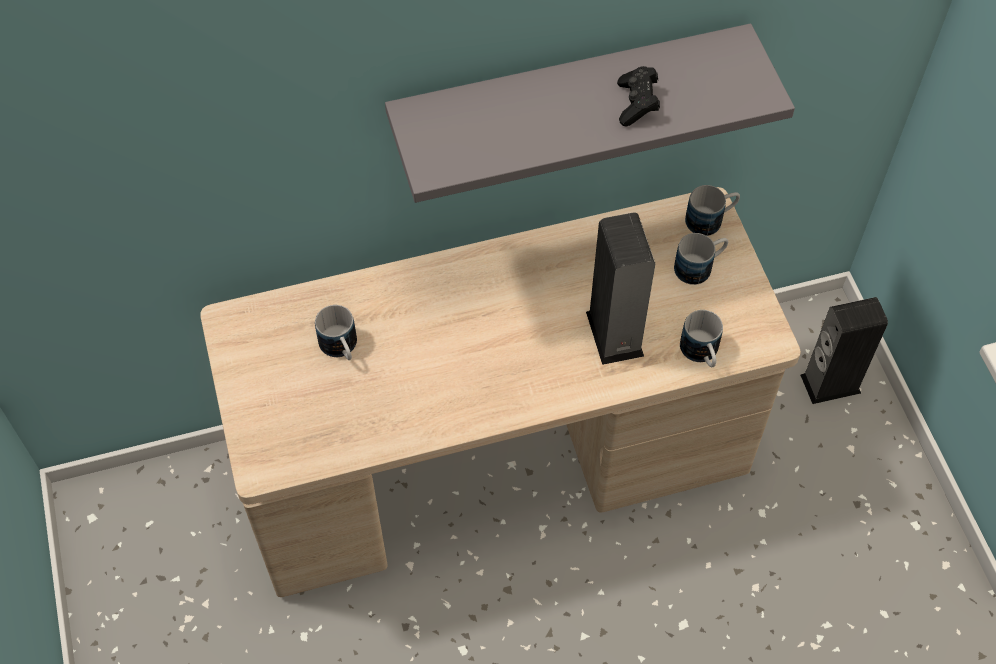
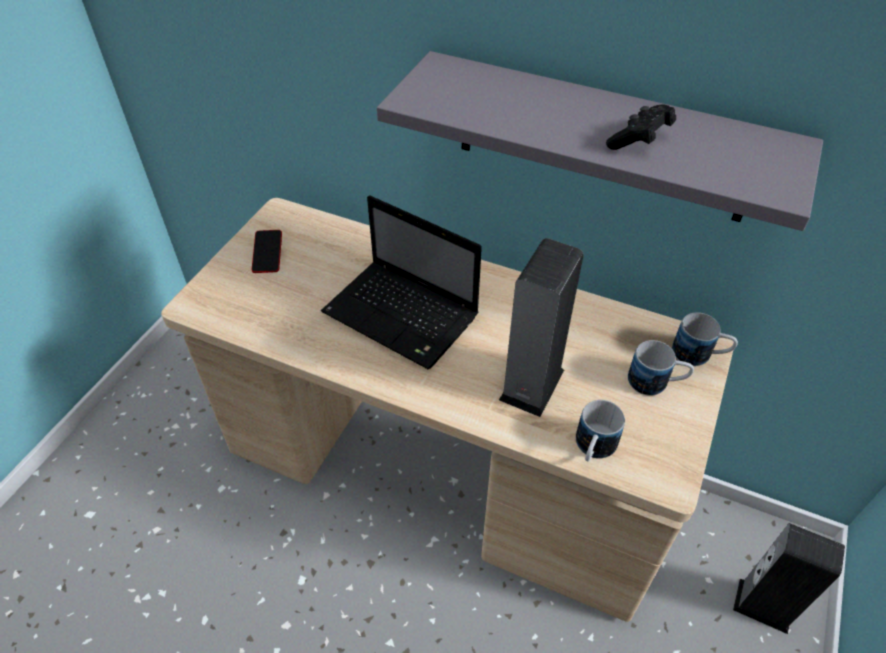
camera: 40 degrees right, 10 degrees down
(270, 371) = (268, 254): none -> phone
(341, 349) = (325, 269): mug -> none
(457, 345) = (404, 316): none -> laptop

